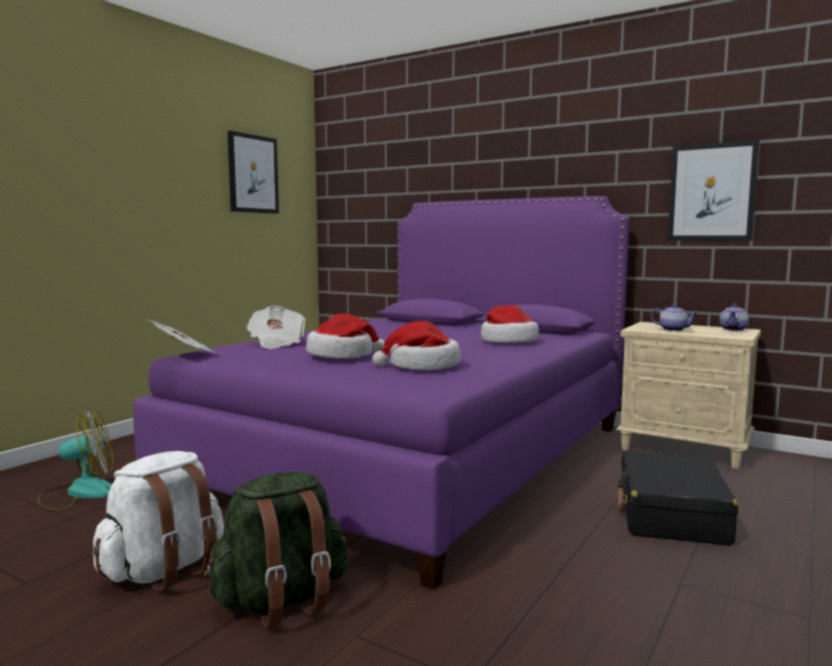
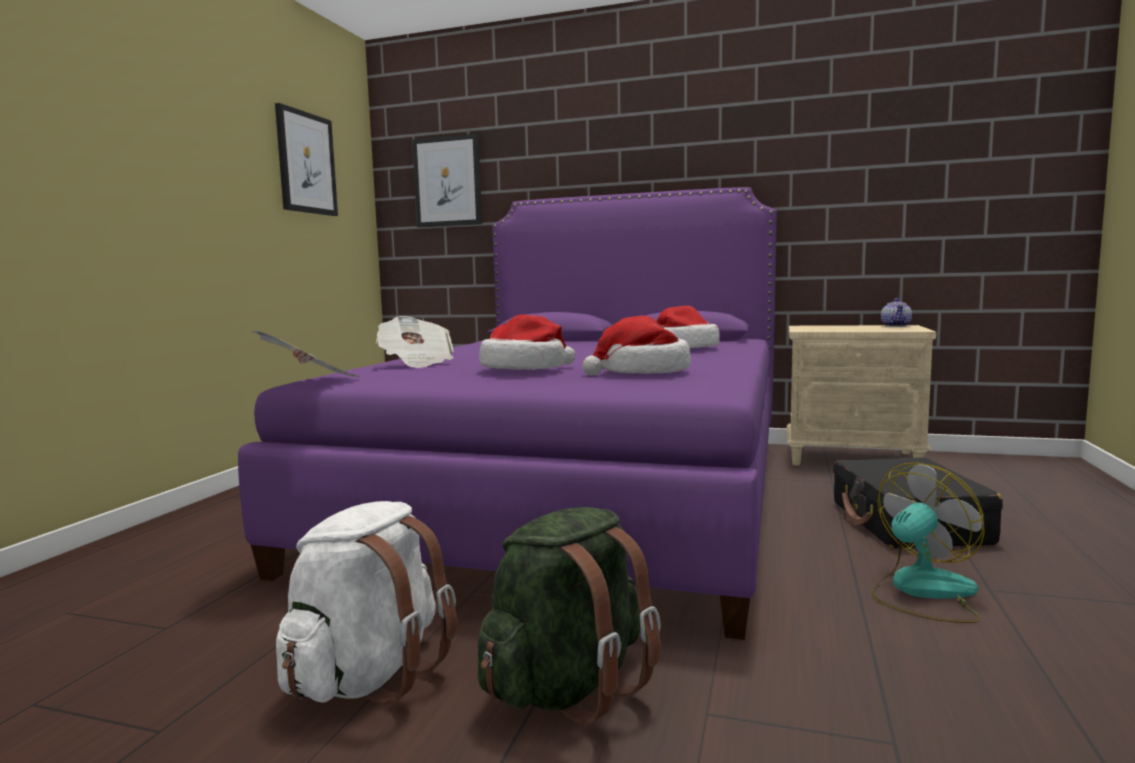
camera: 15 degrees left, 0 degrees up
(79, 492) = (153, 592): fan -> fan (922, 592)
(673, 329) = (841, 328): teapot -> none
(712, 192) = (862, 181): picture -> picture (448, 182)

